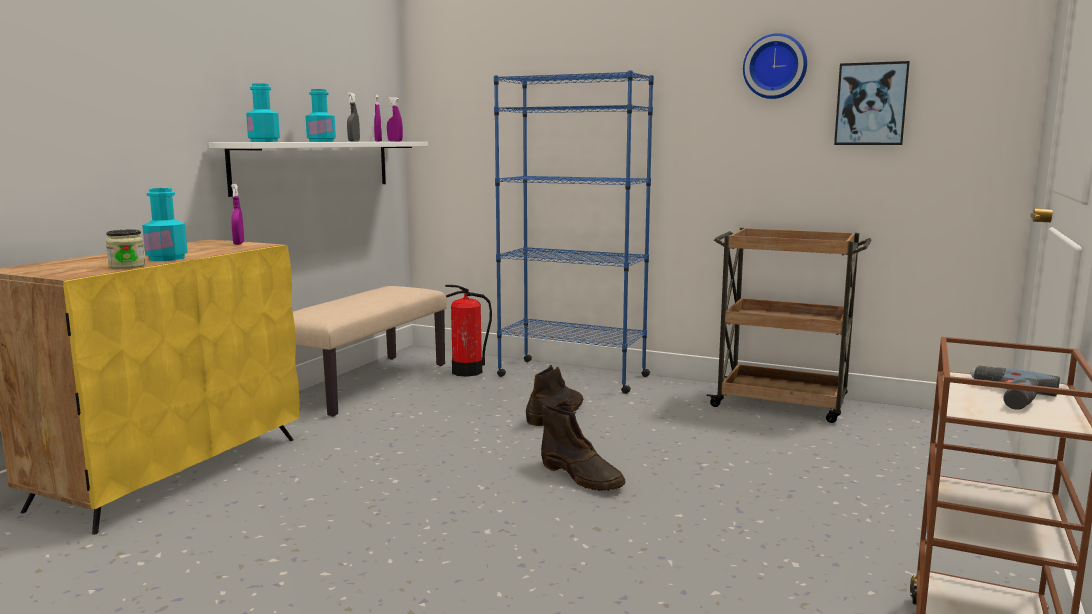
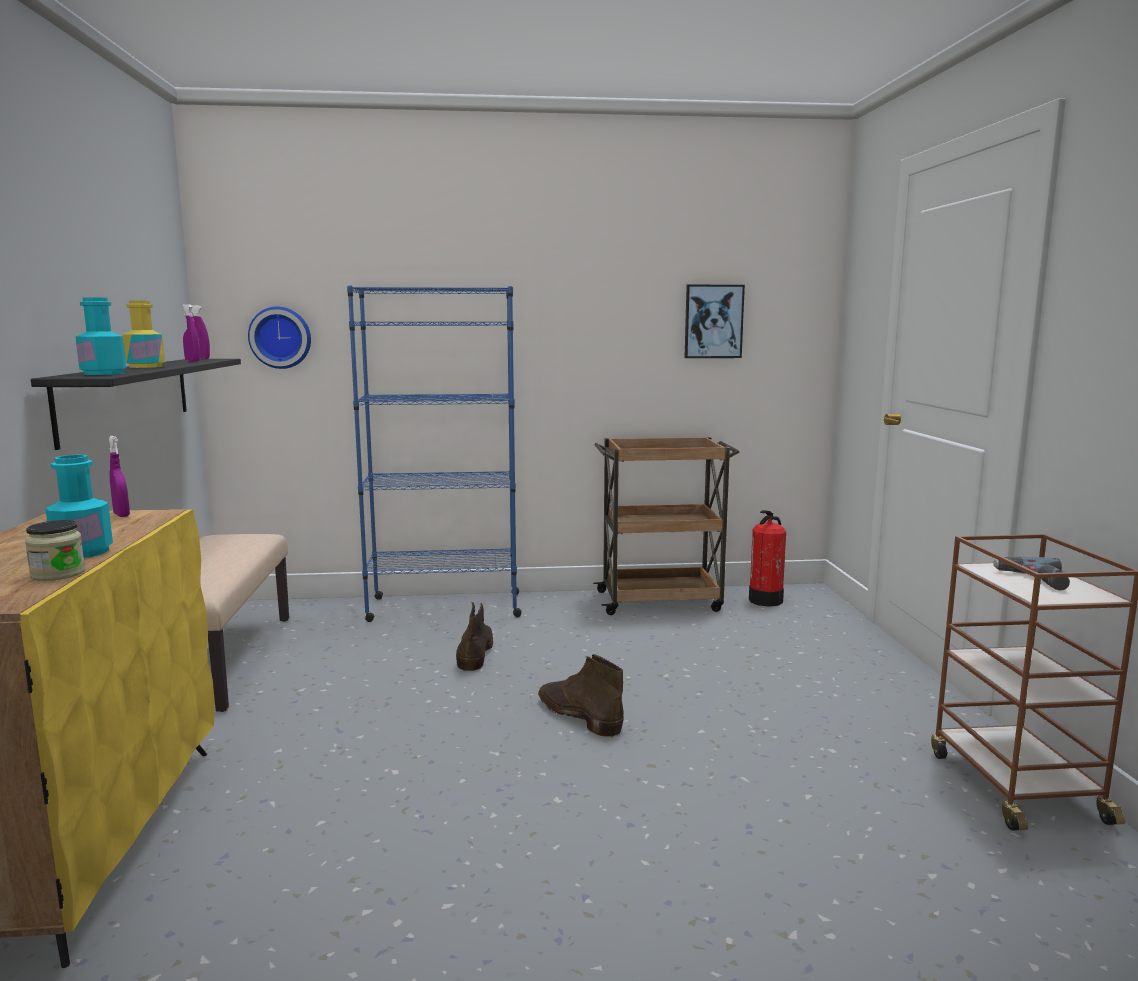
camera: 30 degrees left, 0 degrees up
(314, 165) = (127, 397): white shelf -> black shelf
(321, 141) = (145, 367): turquoise bottle -> yellow bottle
(354, 141) = (176, 364): grey spray bottle -> none
(468, 372) = (326, 623): fire extinguisher -> fire extinguisher (766, 600)
(582, 477) = (578, 715): brown boot -> brown boot turned 150 degrees counterclockwise
(775, 66) = (629, 284): wall clock -> wall clock (281, 337)

